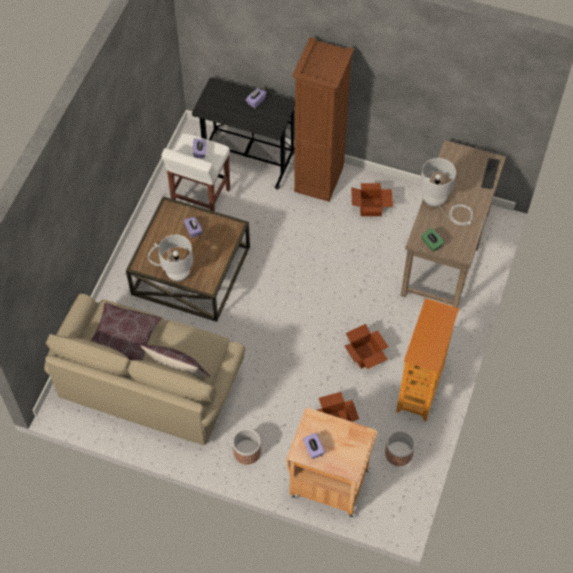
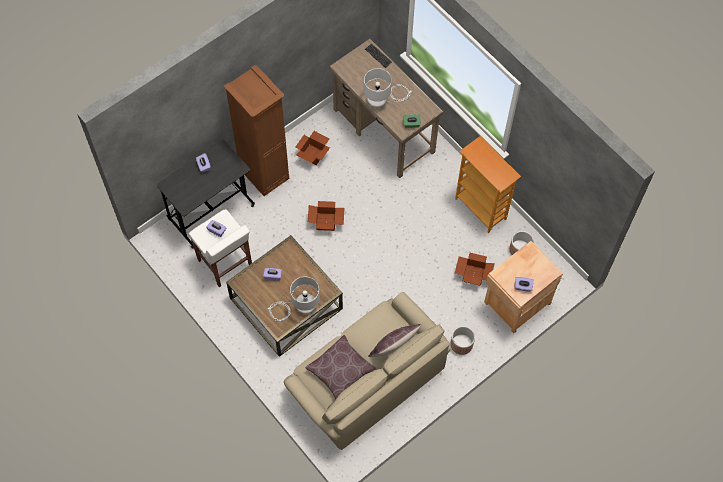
camera: 60 degrees left, 5 degrees up
(365, 356) = (433, 227): cardboard box -> cardboard box (326, 222)

